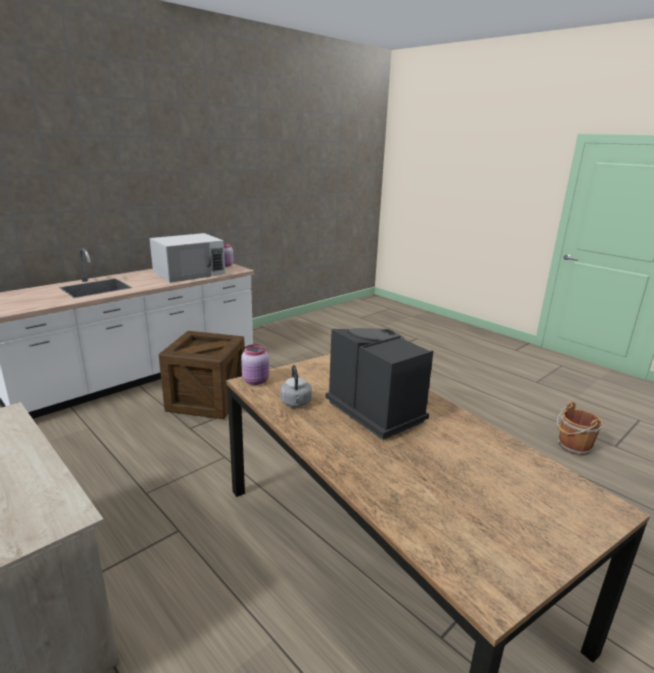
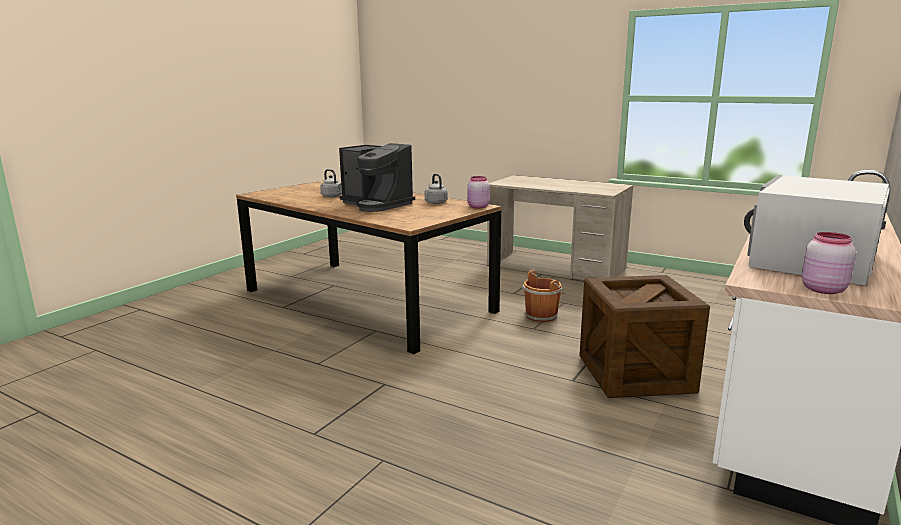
camera: 165 degrees right, 5 degrees down
(445, 459) = (333, 196): none -> grey kettle
(573, 447) = (111, 399): brown bucket -> brown bucket (542, 315)

